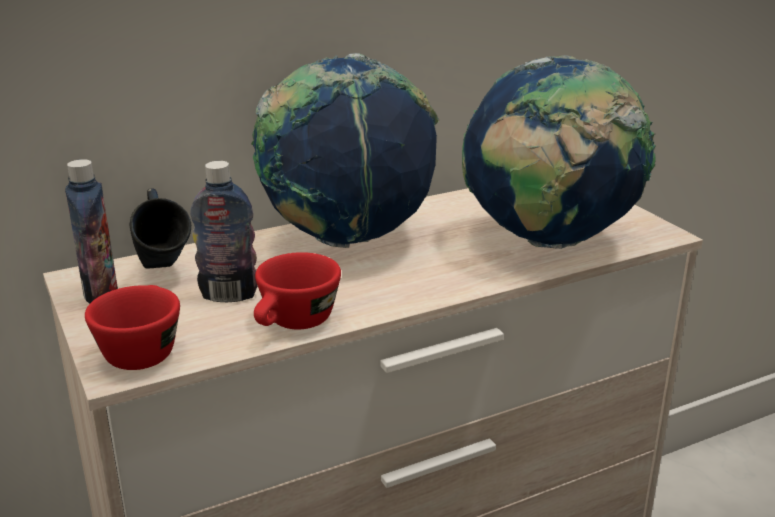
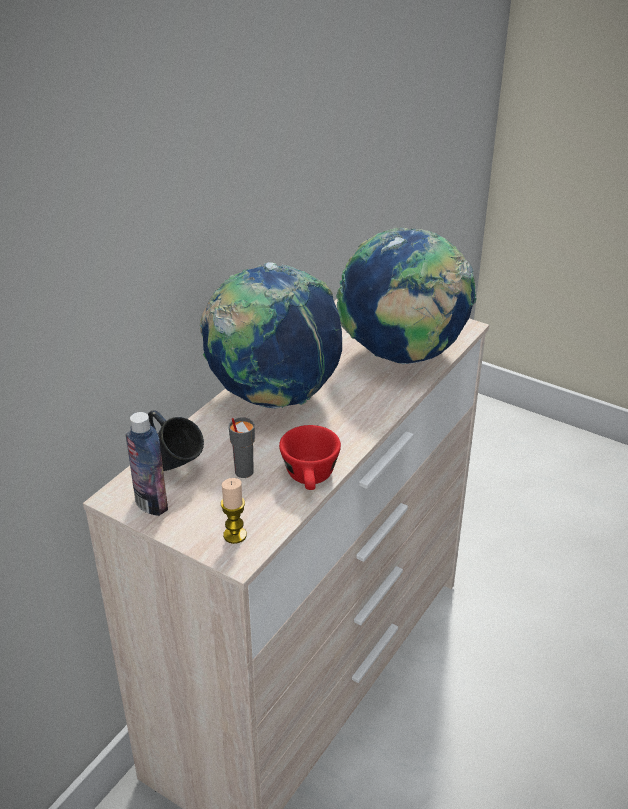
camera: 30 degrees left, 10 degrees up
(142, 349) = (235, 535): red cup -> candle
(229, 295) = (243, 472): bottle -> grey cup

